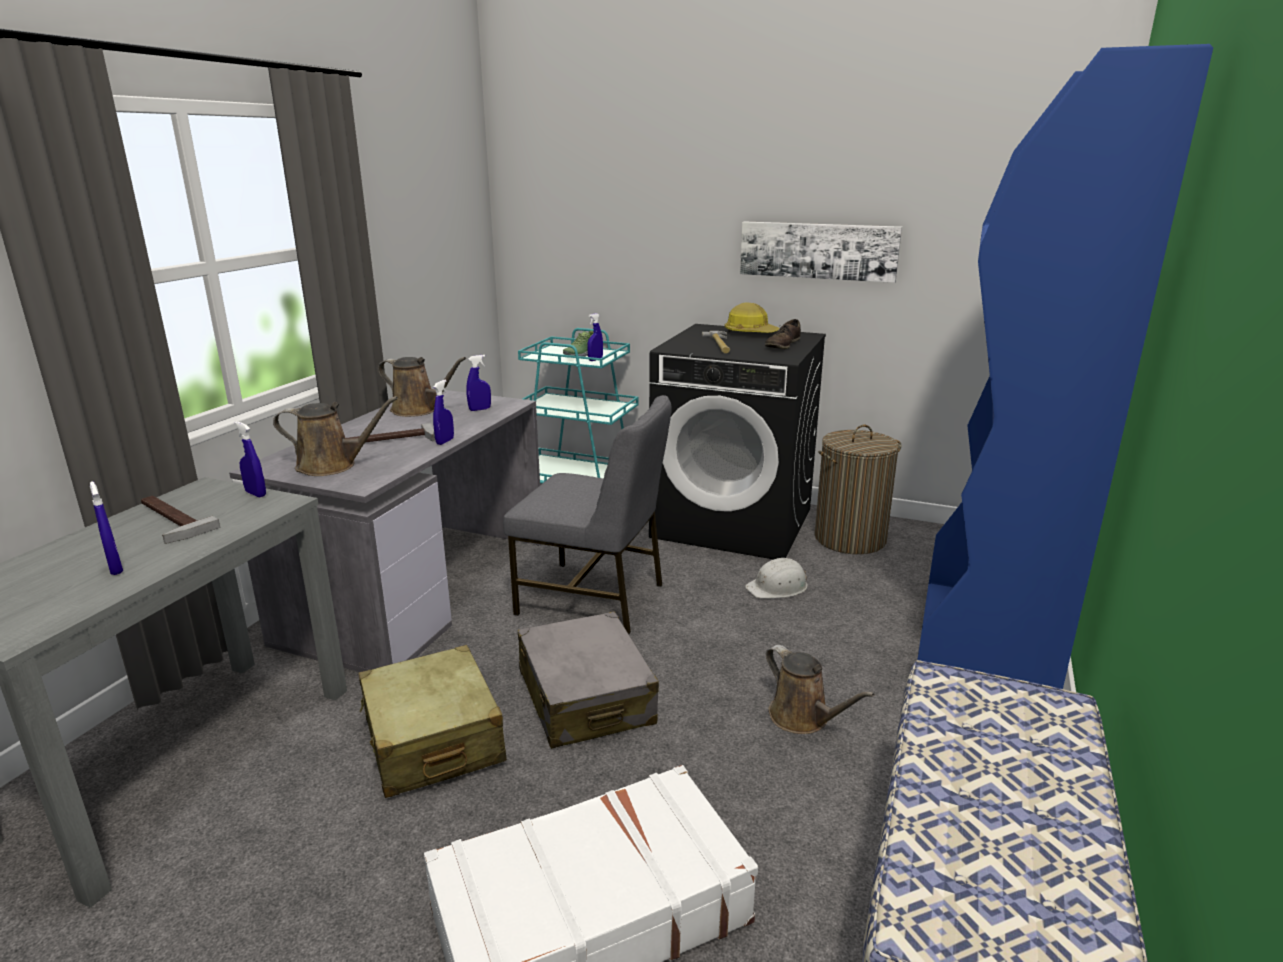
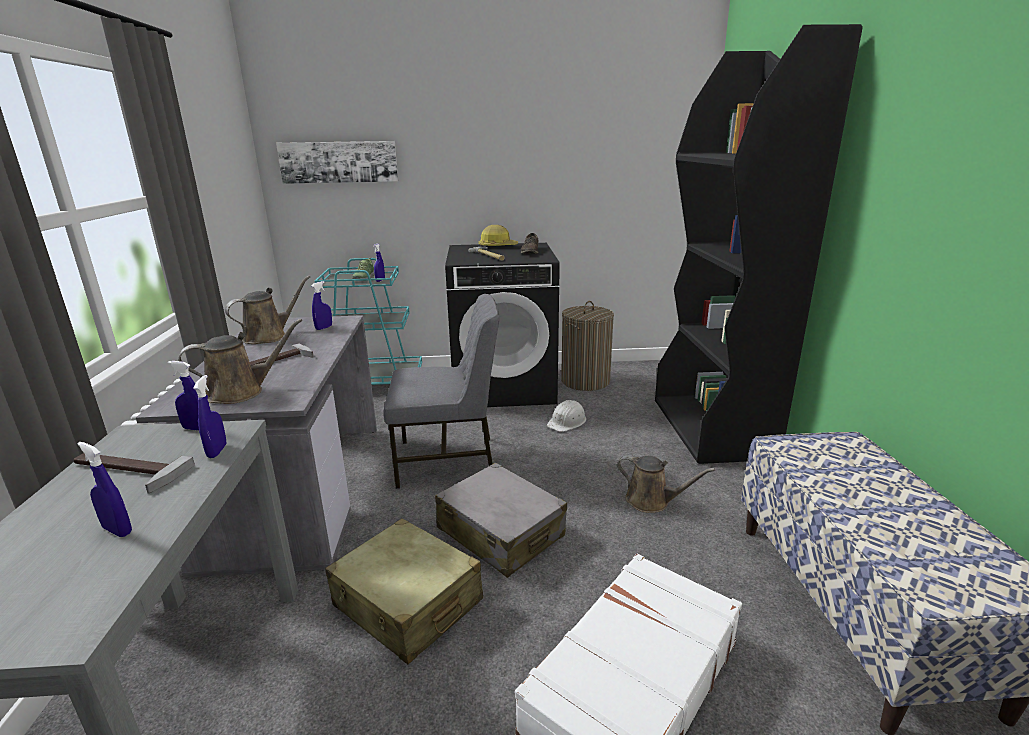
camera: 25 degrees left, 0 degrees up
(418, 410) = (269, 336): brown watering can -> brown watering can turned 45 degrees counterclockwise
(445, 441) = (324, 355): blue spray bottle -> blue spray bottle (217, 451)
(818, 250) = (534, 184): picture -> picture (339, 162)
(984, 647) = (712, 428): blue bookcase -> black bookcase

